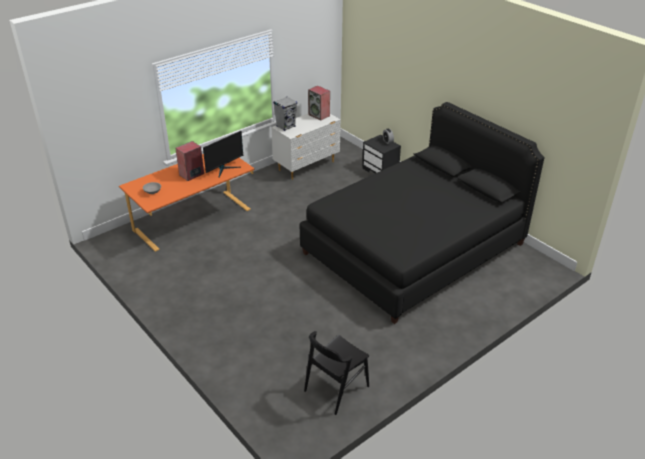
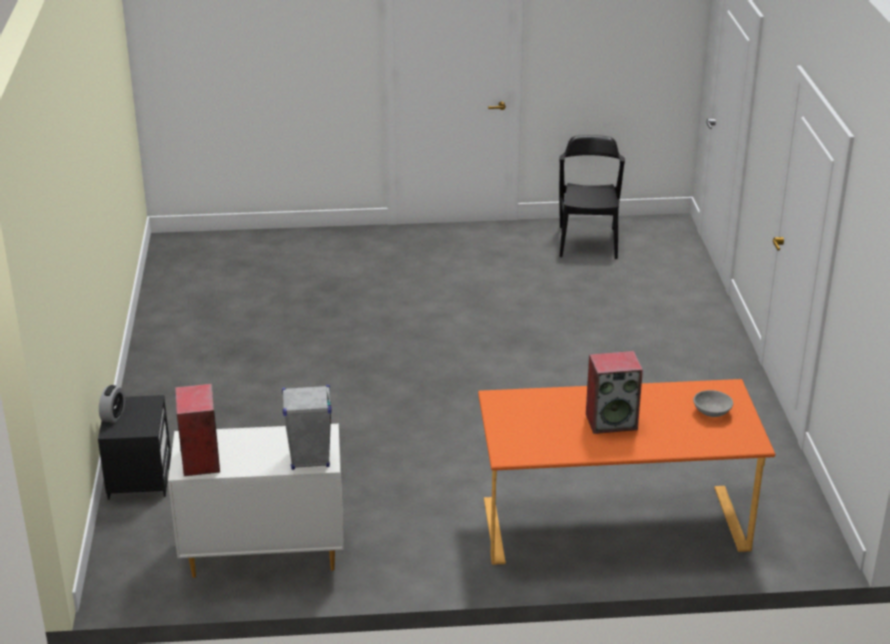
camera: 145 degrees left, 5 degrees down
(224, 169) = (537, 408): monitor -> none
(336, 388) = (588, 242): black chair -> black chair turned 75 degrees counterclockwise
(413, 248) = (300, 328): black bed -> none

